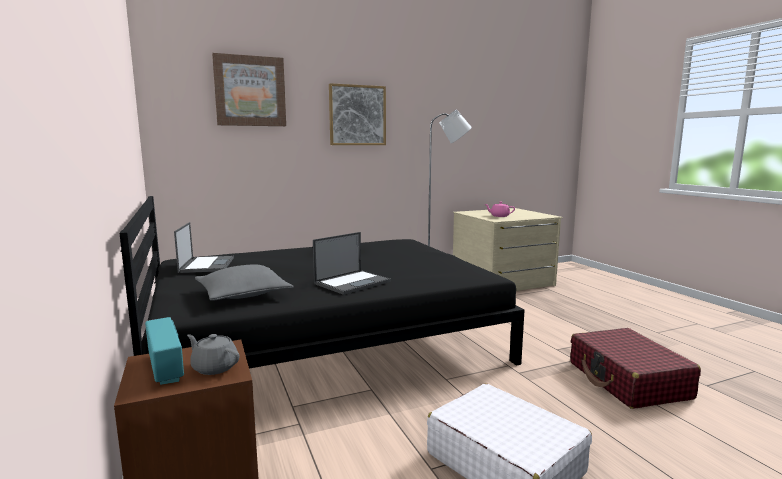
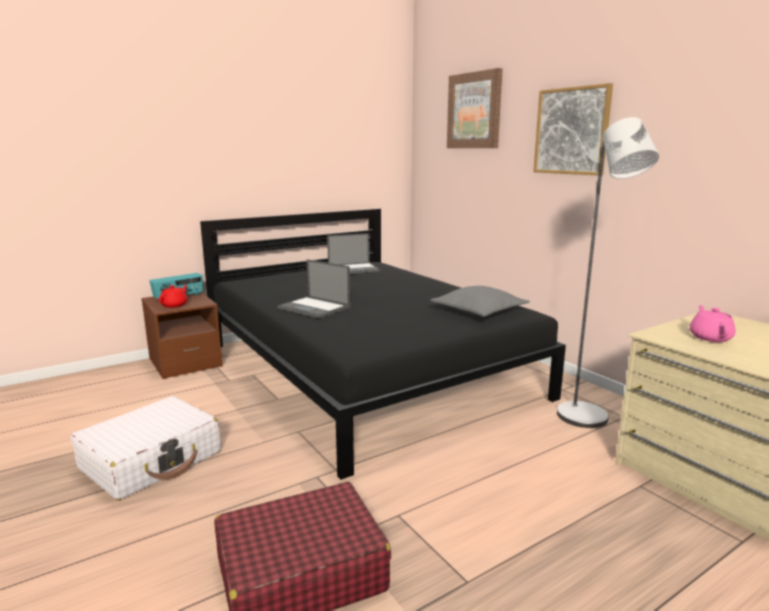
camera: 80 degrees right, 5 degrees up
(214, 367) = (175, 305): grey teapot -> red teapot
(243, 294) = (281, 287): grey pillow -> grey pillow (479, 311)

